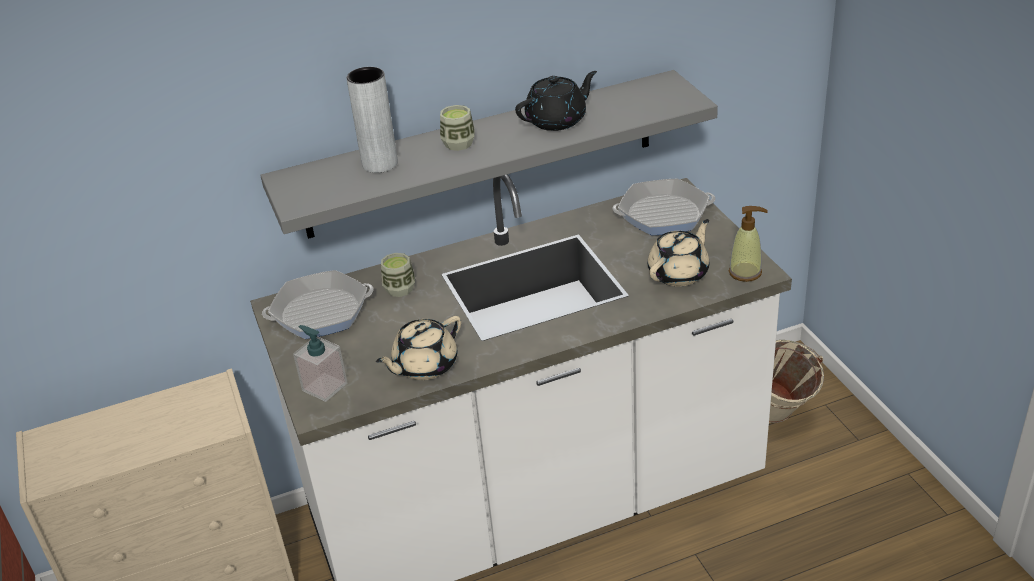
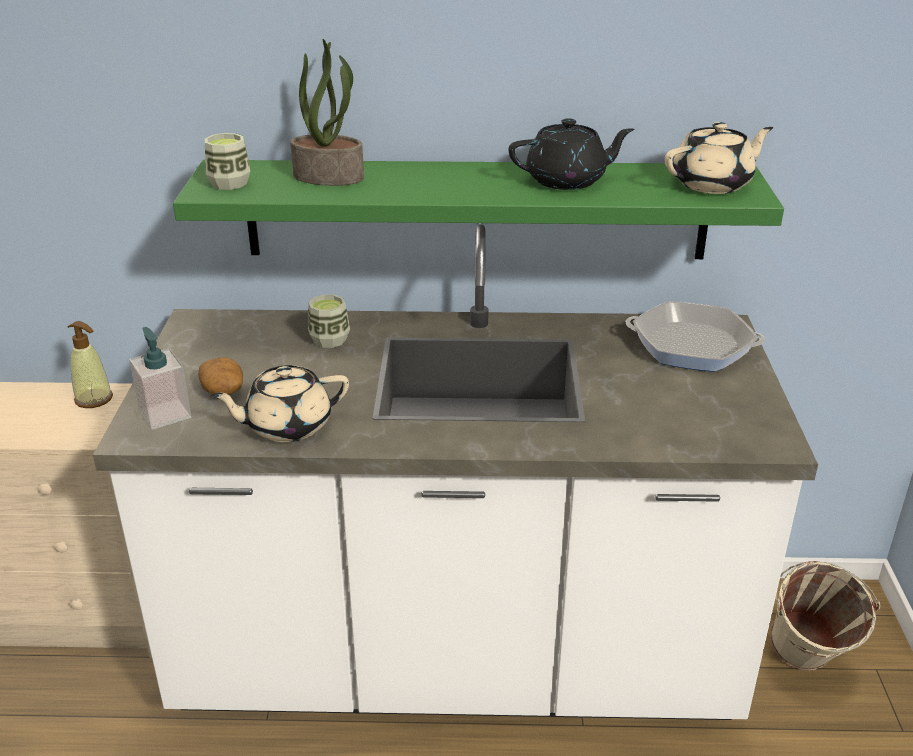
camera: 20 degrees right, 5 degrees down
(320, 312) = (230, 339): frying pan -> none
(353, 355) = (223, 390): none -> potato
(380, 164) = (330, 176): grey vase -> potted plant
(458, 143) = (433, 177): cup -> cup (229, 183)
(481, 155) = (476, 209): grey shelf -> green shelf
(679, 273) = (667, 414): beige teapot -> beige teapot (713, 184)
(745, 272) = (756, 438): soap dispenser -> soap dispenser (94, 399)

